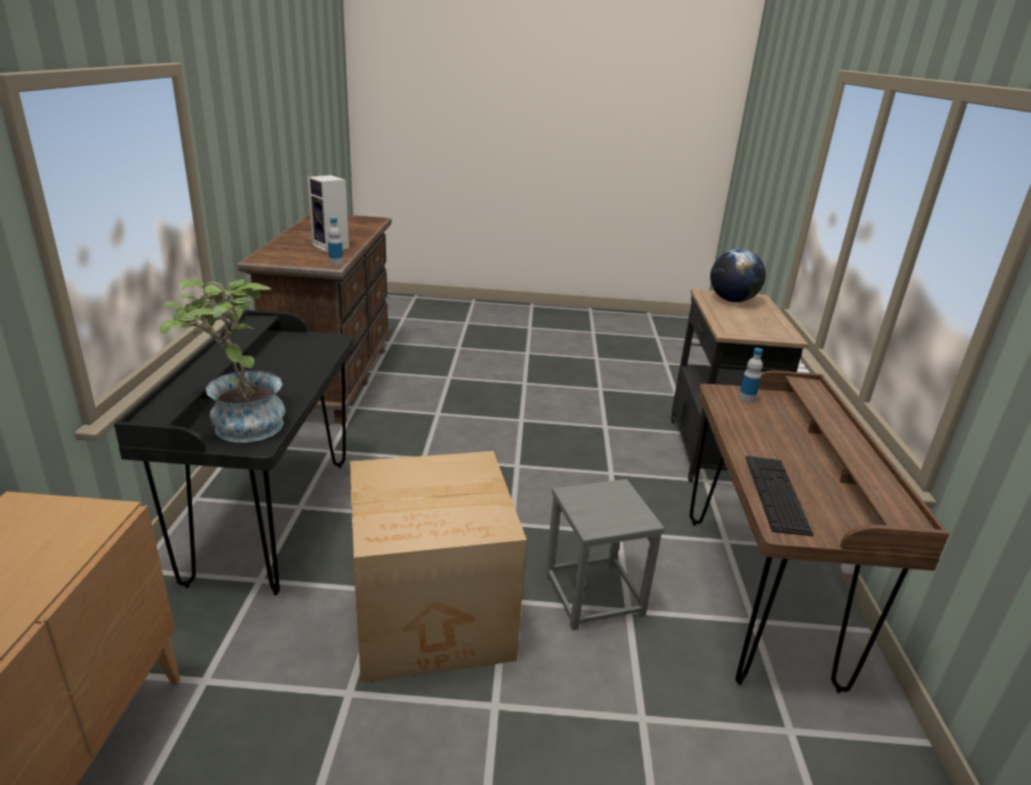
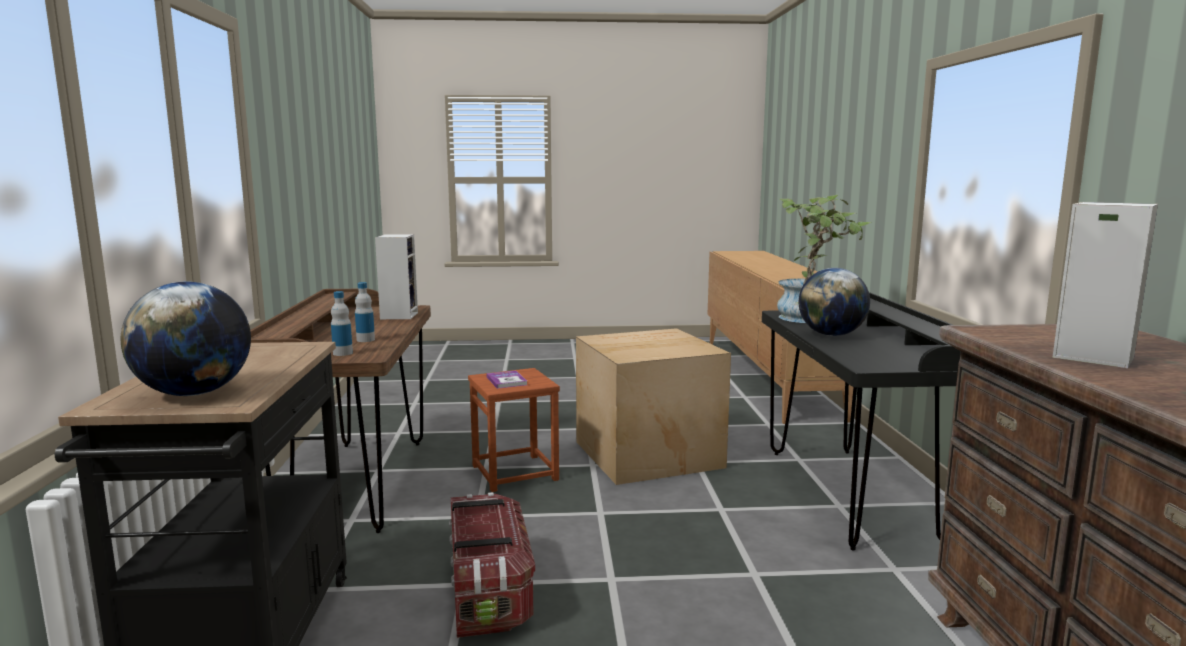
camera: 175 degrees right, 15 degrees down
(286, 383) = (831, 335): none -> globe
(336, 263) = (981, 332): bottle -> bottle (365, 340)
(593, 595) = (515, 472): grey stool -> brown stool
(594, 466) = (488, 591): none -> storage box
(613, 504) = (506, 381): none -> book
(776, 493) = (398, 315): keyboard -> speaker

